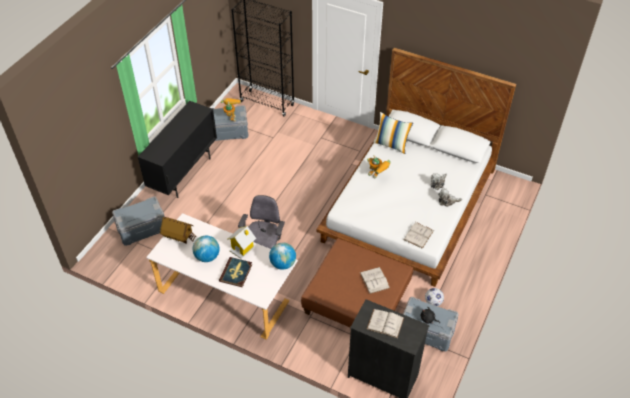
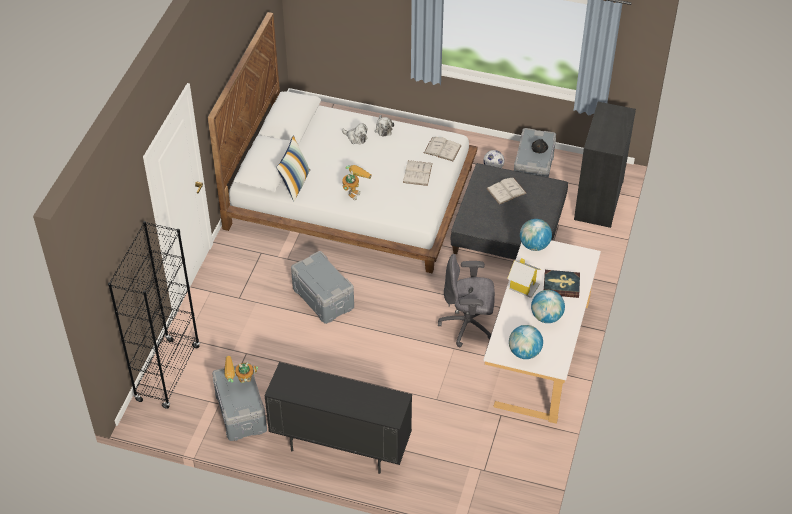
camera: 100 degrees left, 0 degrees up
(142, 229) = (458, 471): grey storage box -> grey storage box (322, 298)
(178, 237) = (524, 352): toy house -> globe
(357, 299) = (508, 230): brown ottoman -> grey ottoman
(385, 323) = (608, 131): white book -> white book (417, 173)

